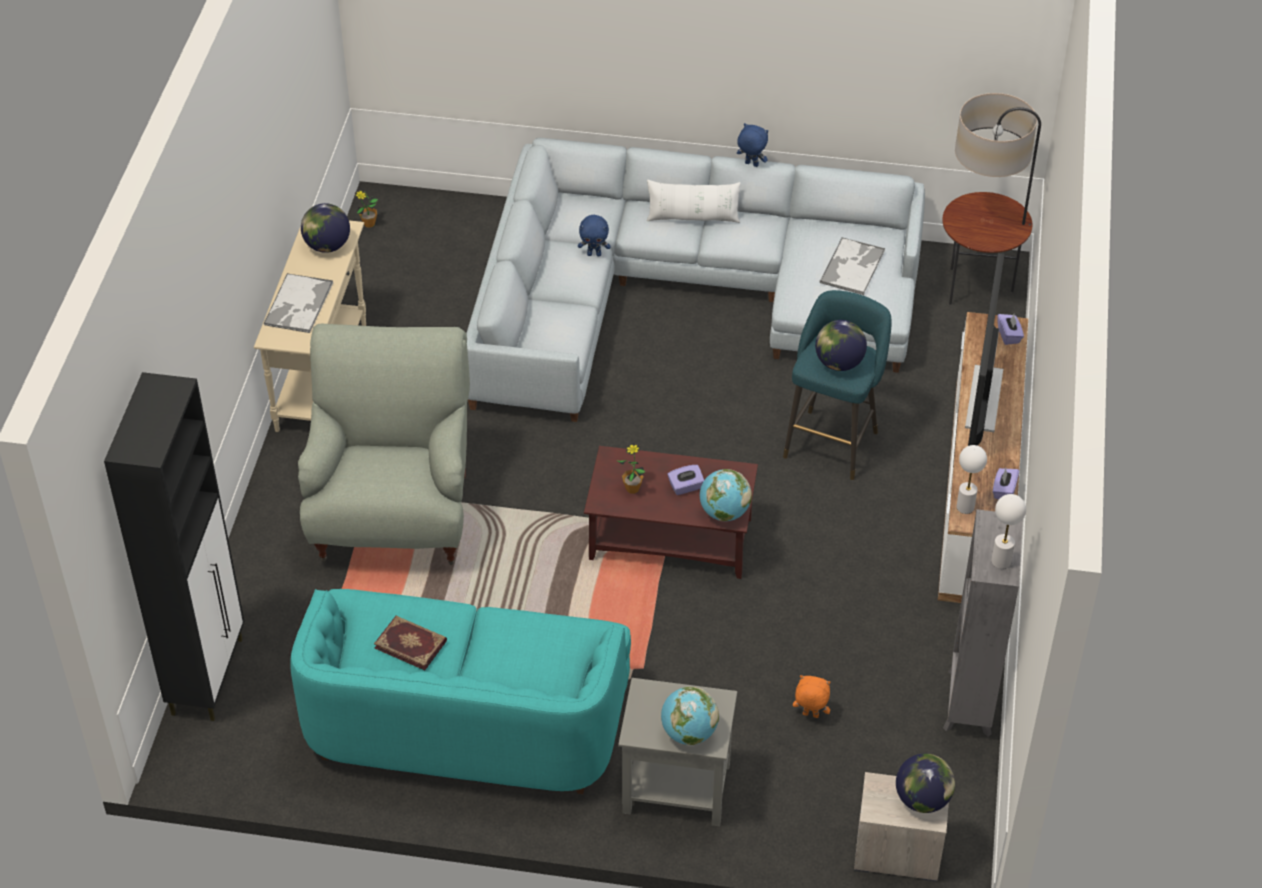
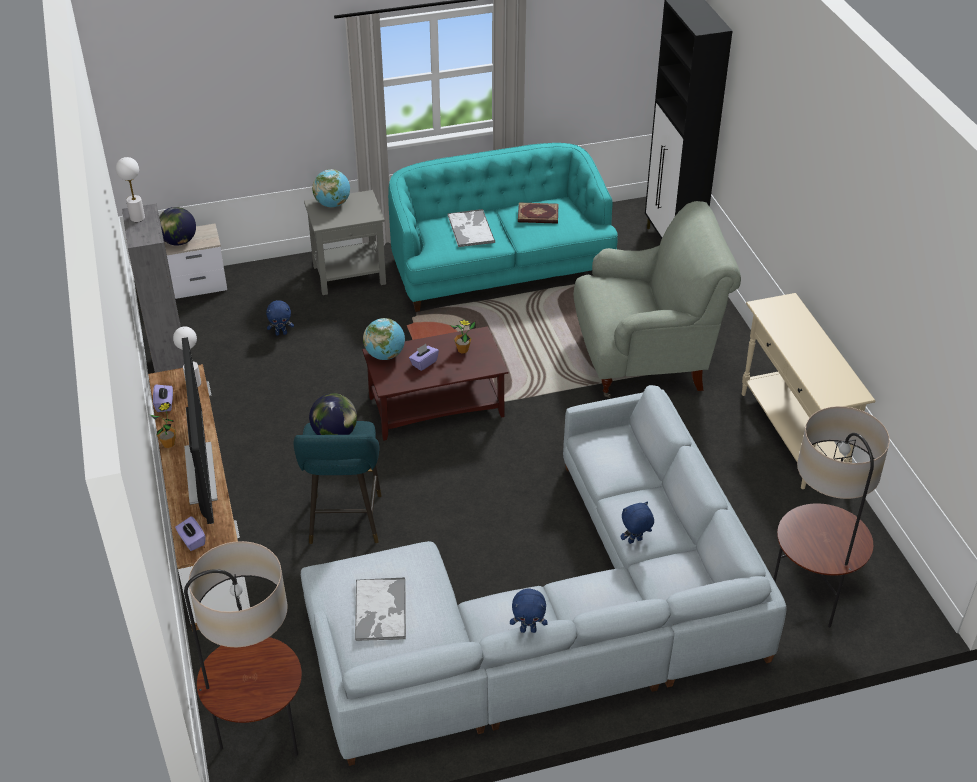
camera: 155 degrees right, 5 degrees down
(298, 305) = (797, 329): tray -> tray (470, 228)
(327, 246) = (827, 380): globe -> none
(369, 224) = (897, 586): potted plant -> potted plant (168, 444)
(394, 515) = (644, 360): grey armchair -> grey armchair turned 75 degrees counterclockwise
(452, 238) = (809, 600): none -> floor lamp
(693, 217) = (570, 615): white pillow -> none
(810, 715) = (281, 333): orange plush toy -> blue plush toy

